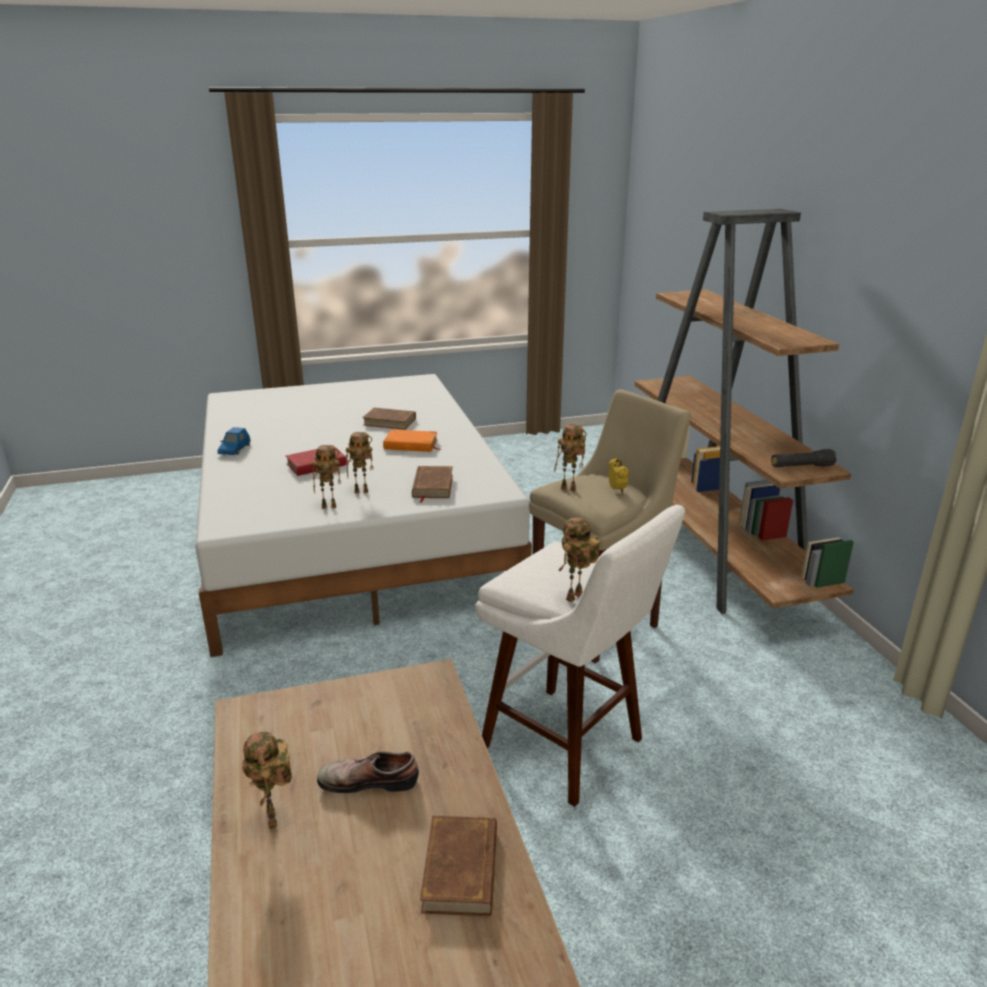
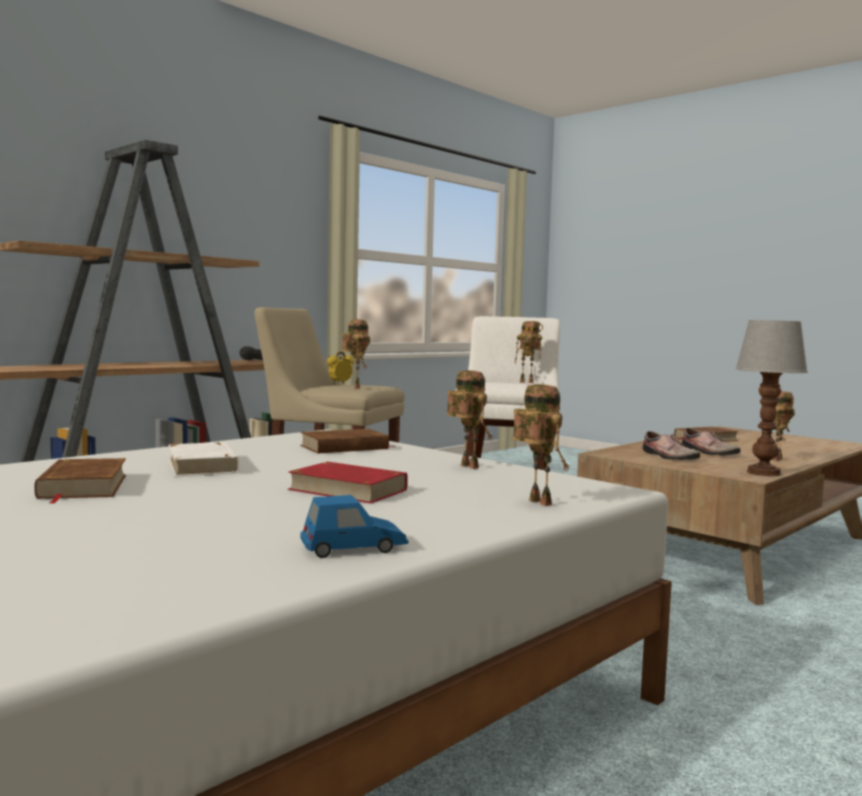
camera: 120 degrees left, 20 degrees down
(243, 736) = (762, 472): none -> table lamp
(362, 491) = (402, 463): toy robot -> toy robot (536, 502)
(375, 716) = (667, 457): none -> shoe
(411, 445) = (203, 466): orange book -> white book

